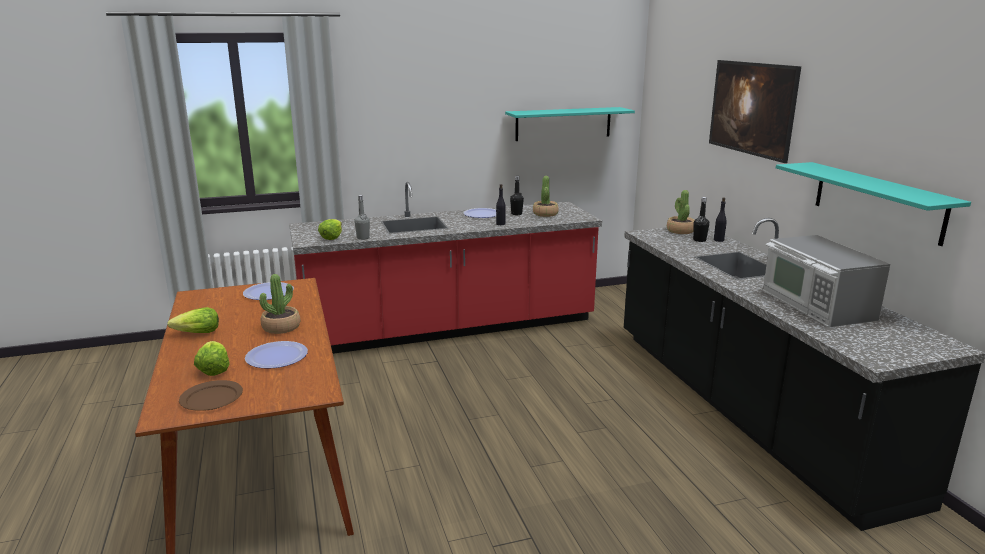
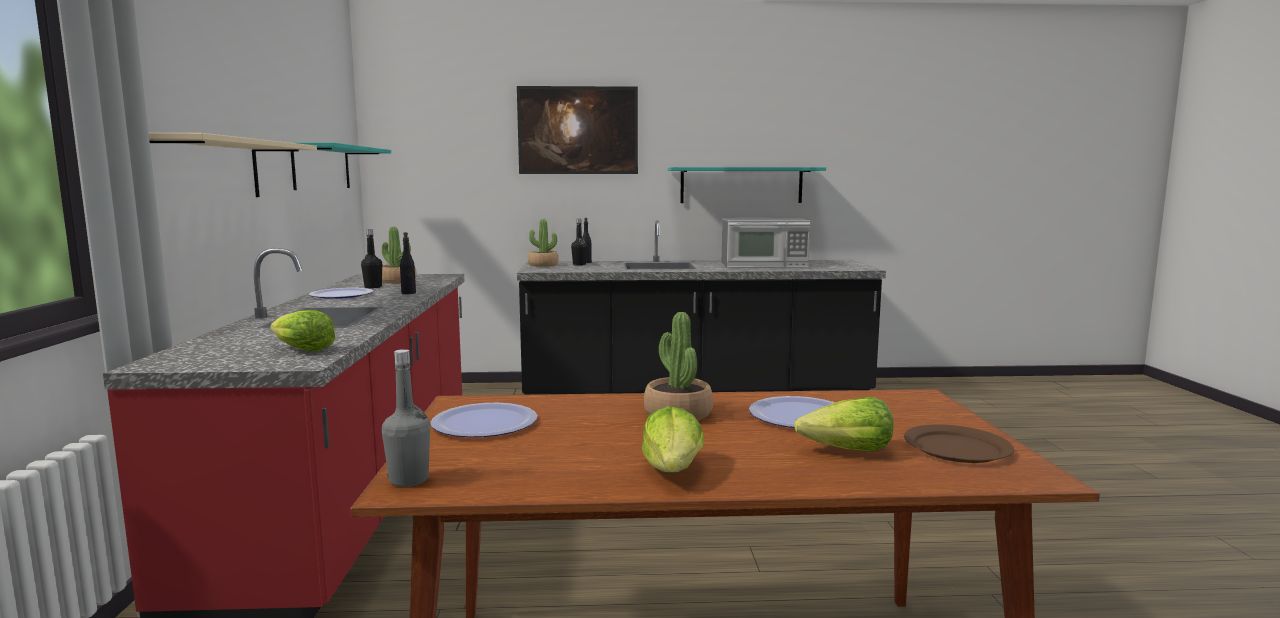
camera: 75 degrees left, 10 degrees down
(363, 238) = (348, 336): grey bottle -> grey bottle (409, 480)
(414, 133) = (207, 170): none -> beige shelf

